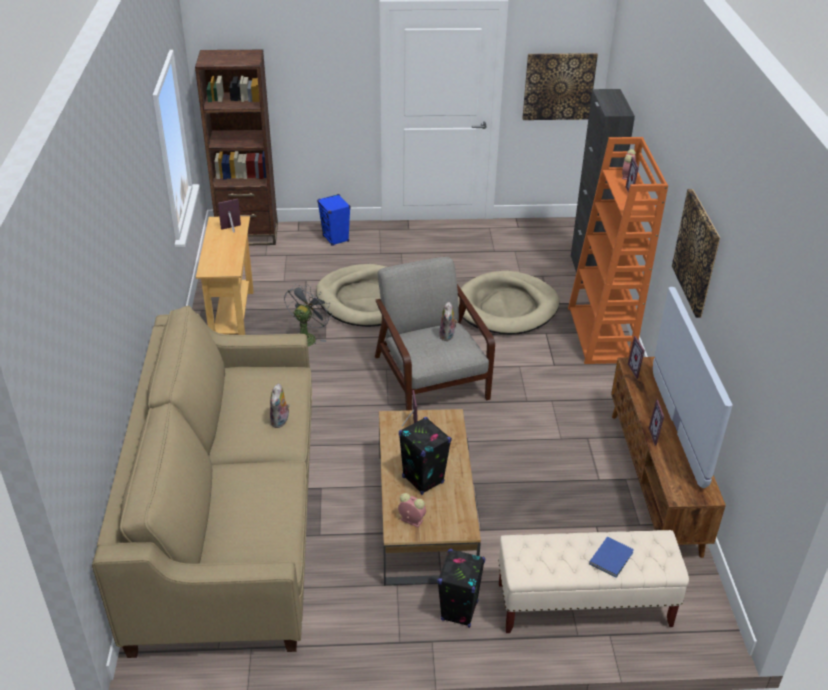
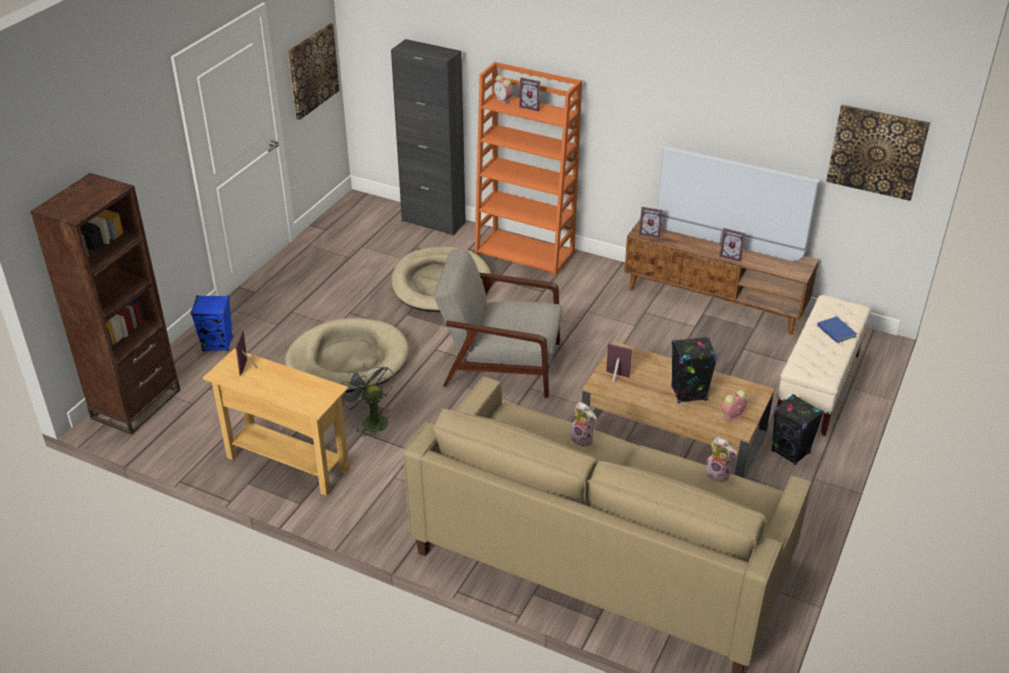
camera: 60 degrees left, 0 degrees up
(448, 336) = (515, 311): plush toy -> plush toy (718, 474)
(697, 252) = (662, 111): picture -> picture (877, 151)

